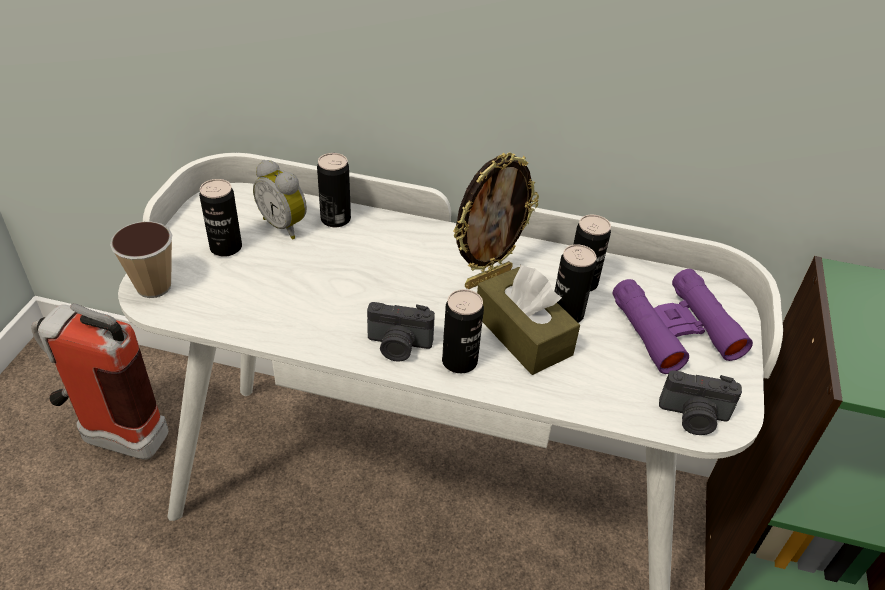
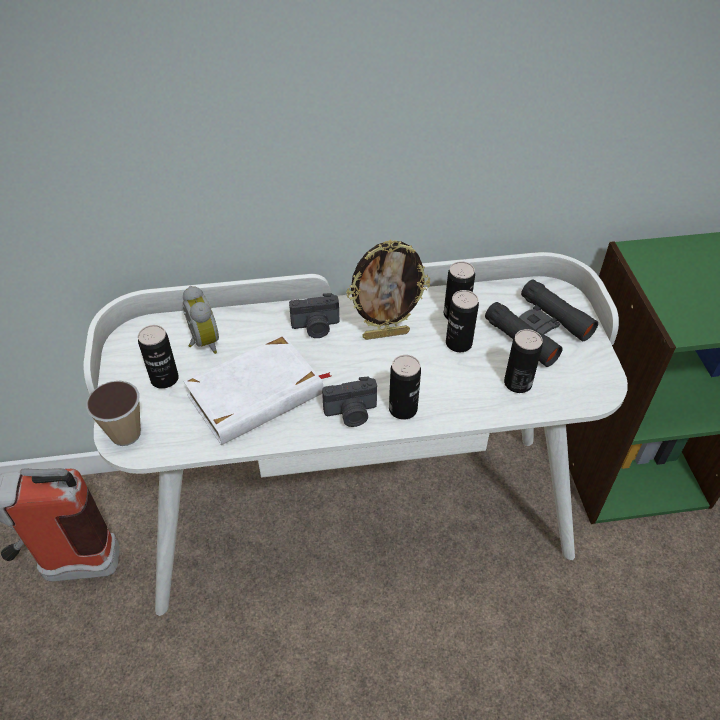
camera: 20 degrees left, 5 degrees up
(285, 225) = (202, 342): alarm clock -> alarm clock turned 135 degrees counterclockwise
(308, 293) = (256, 395): none -> white book
(335, 219) = (240, 323): can -> can (517, 383)
(487, 278) = (386, 334): picture frame -> picture frame turned 45 degrees clockwise
(523, 334) = (436, 371): brown tissue box -> none
(675, 329) = (538, 329): purple binoculars -> black binoculars
(693, 417) = (582, 392): camera -> camera (316, 327)

